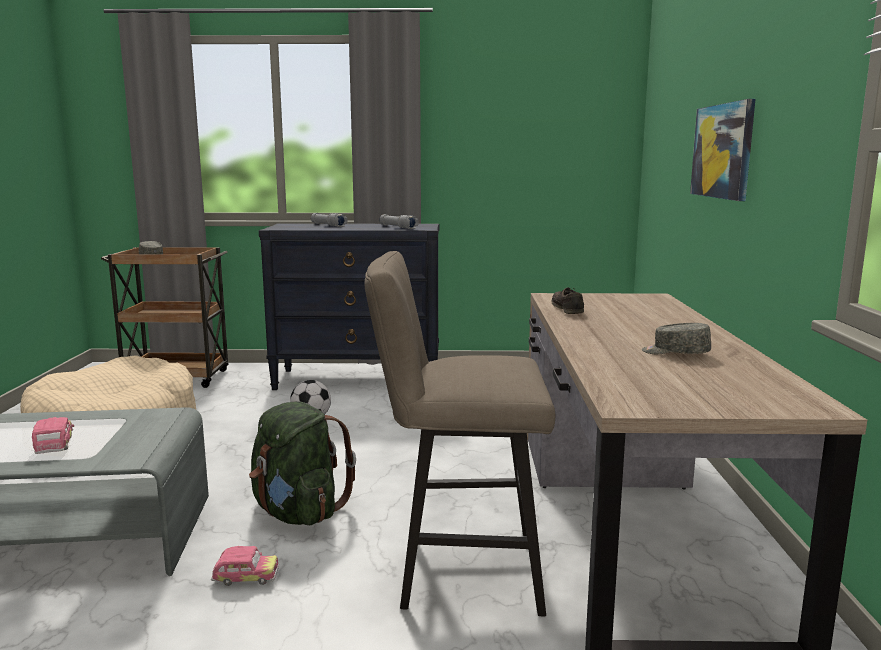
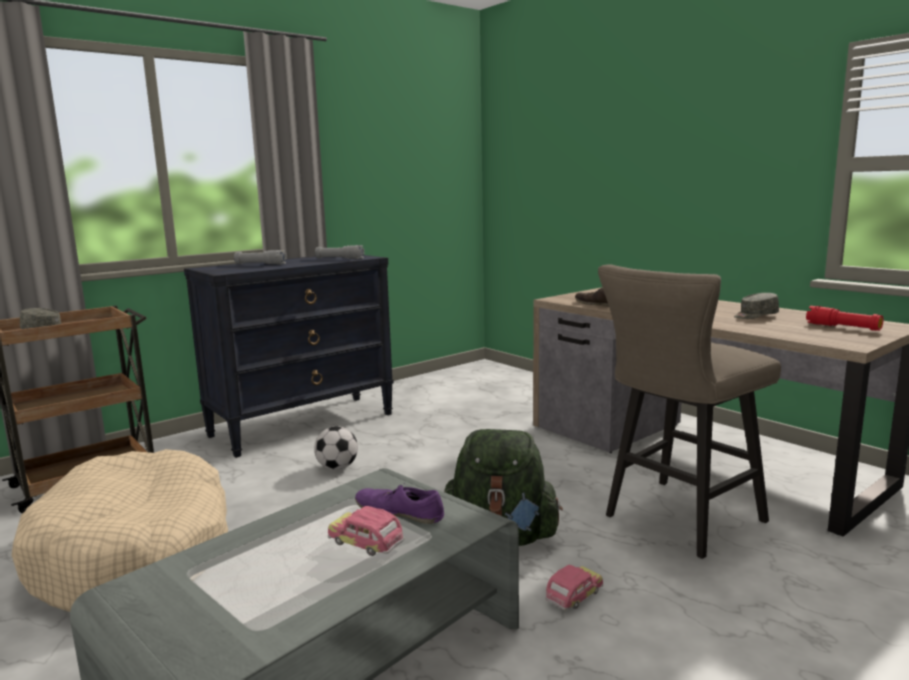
camera: 40 degrees left, 0 degrees up
(117, 436) = (399, 512): none -> purple shoe
(721, 389) = (842, 327): none -> red flashlight
(723, 151) = (640, 175): picture -> none

